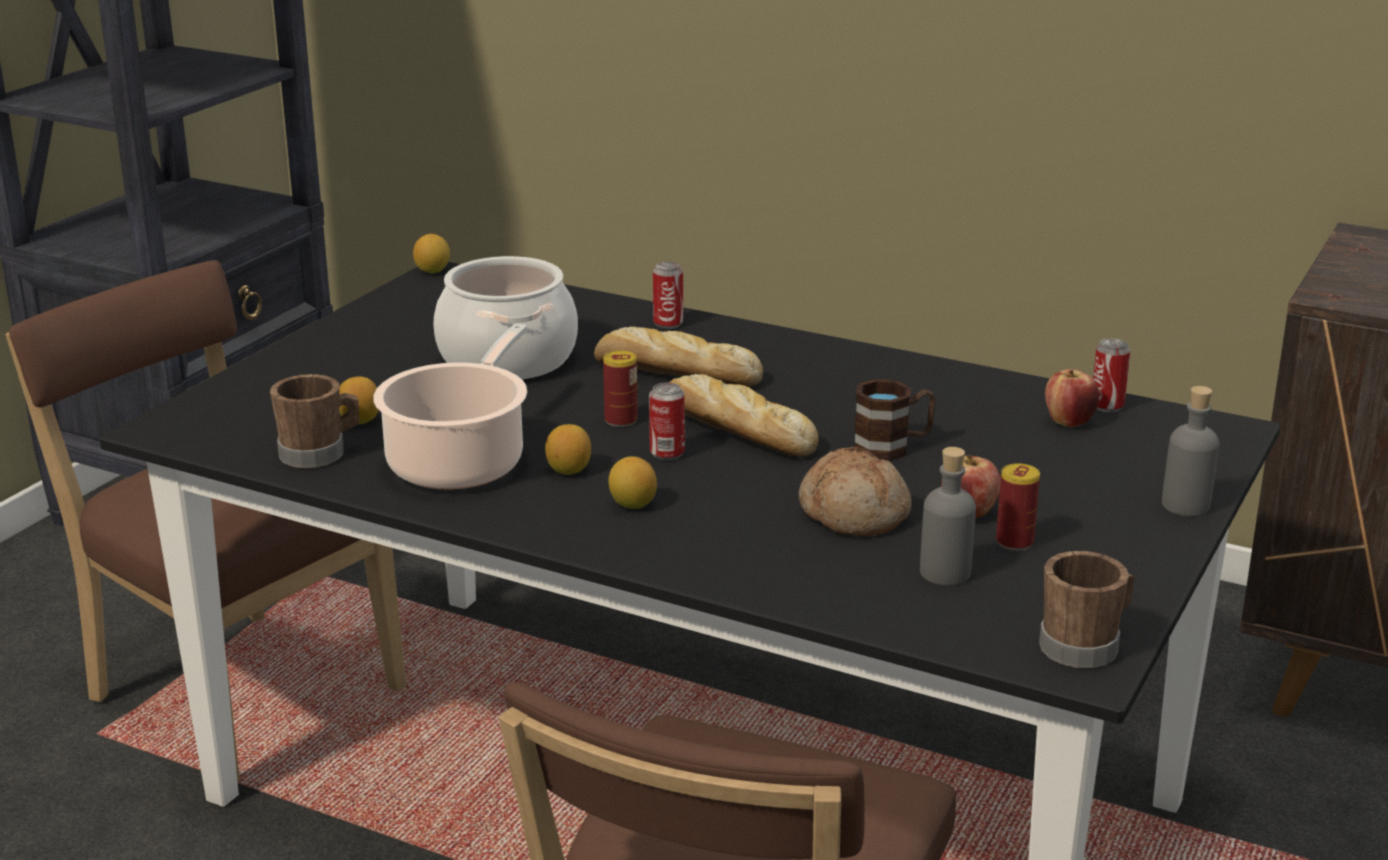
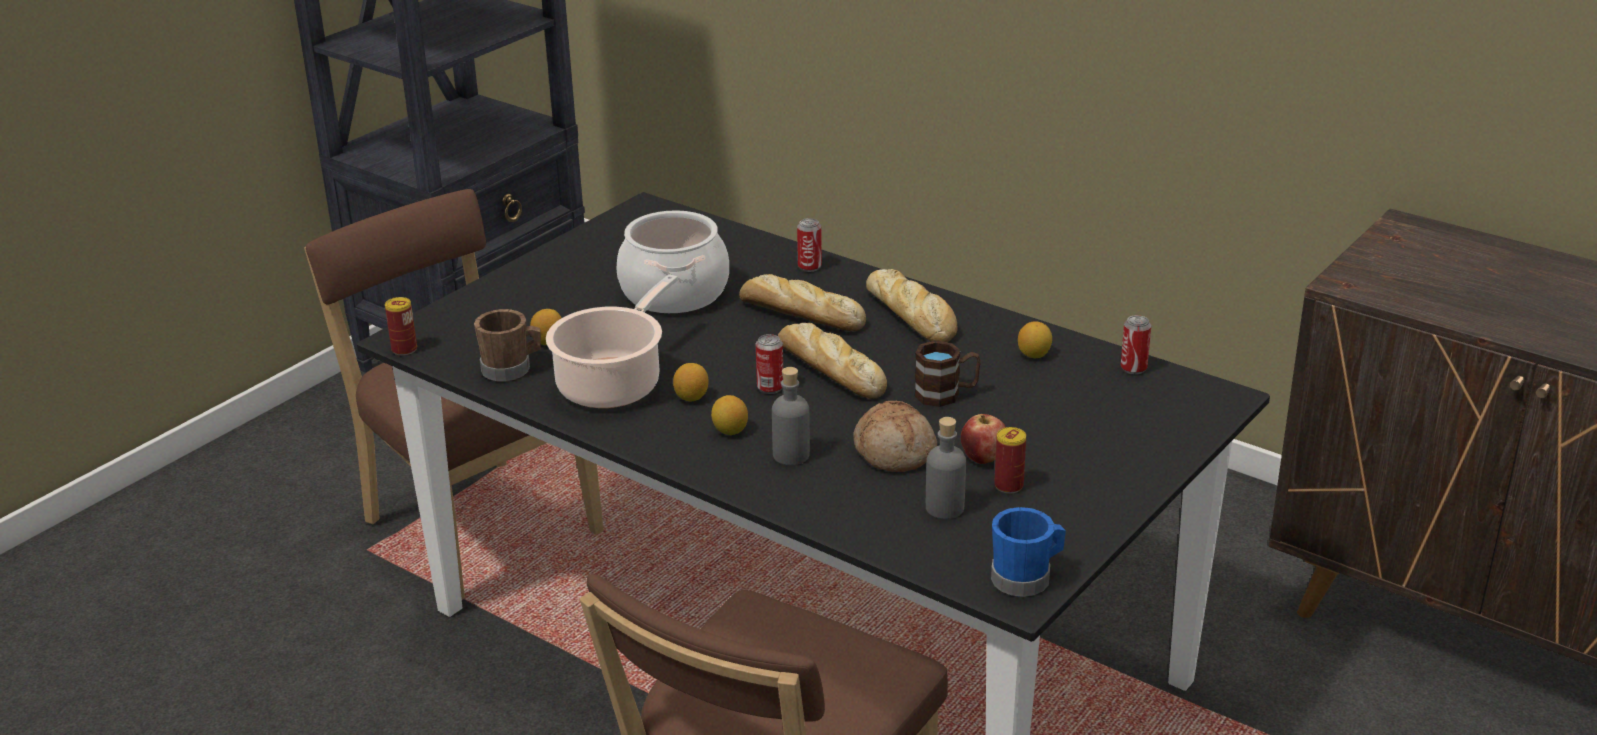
camera: 10 degrees right, 5 degrees up
(432, 271) = (639, 204): lemon -> lemon (1034, 355)
(621, 420) = (744, 355): can -> can (404, 349)
(815, 367) = (912, 316): none -> bread
(1069, 422) = (1096, 381): apple -> none
(1085, 645) = (1026, 578): brown mug -> blue mug
(1185, 505) = (1157, 464): grey bottle -> grey bottle (791, 455)

